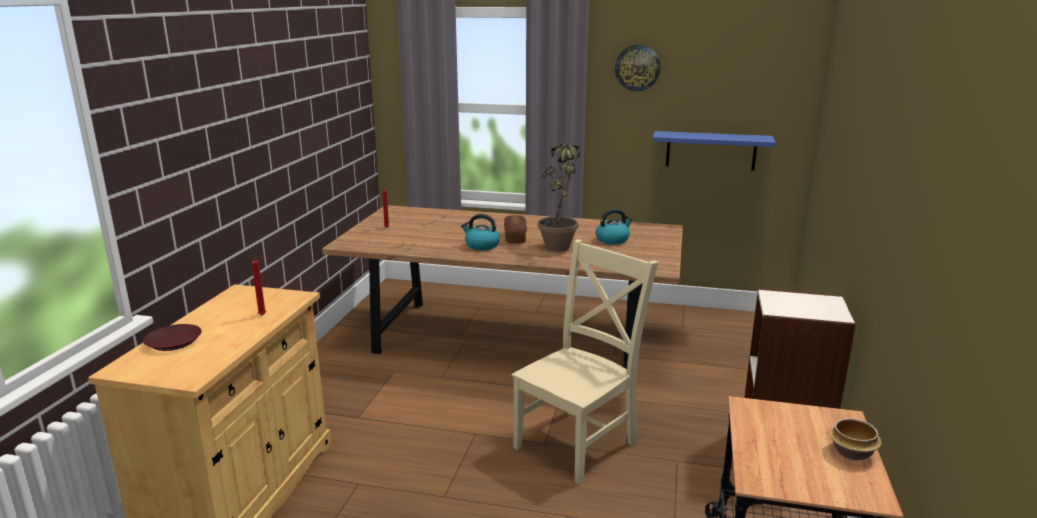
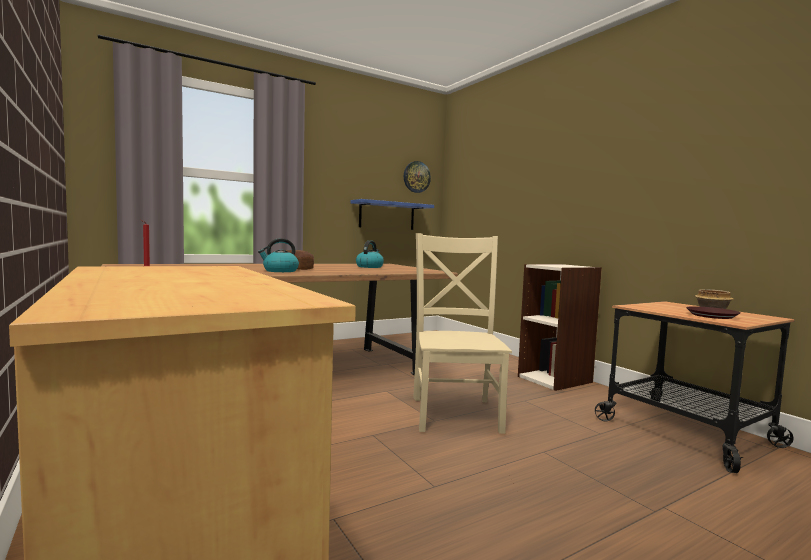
camera: 45 degrees left, 15 degrees down
(173, 342) = (127, 288): brown plate -> brown plate (711, 316)
(263, 315) = (219, 273): red candle -> none
(560, 244) = (341, 269): potted plant -> none
(637, 67) = (337, 151): wall clock -> wall clock (416, 177)

